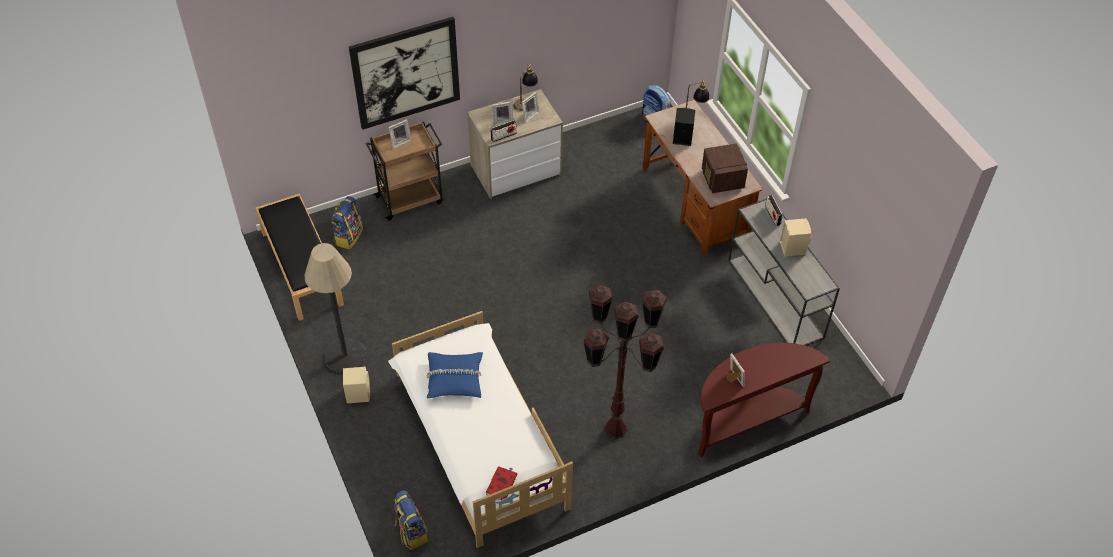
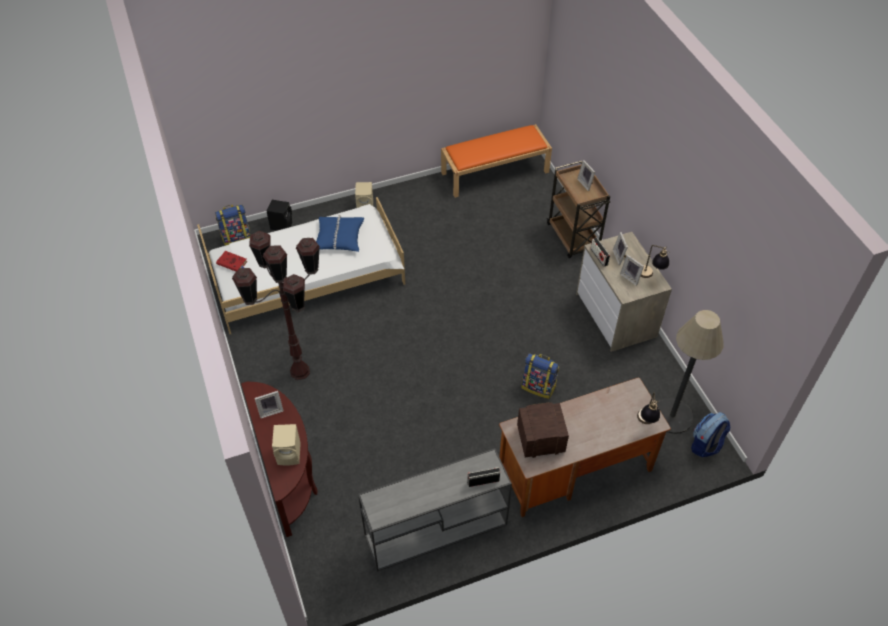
camera: 95 degrees right, 0 degrees up
(301, 267) = (495, 172): black bench -> orange bench
(345, 355) = (403, 199): floor lamp -> floor lamp (672, 416)
(348, 236) = (529, 198): backpack -> backpack (539, 387)
(406, 73) = (618, 141): picture -> none
(681, 137) = (606, 408): black speaker -> black speaker (282, 224)
(792, 247) = (434, 493): beige speaker -> beige speaker (290, 454)

